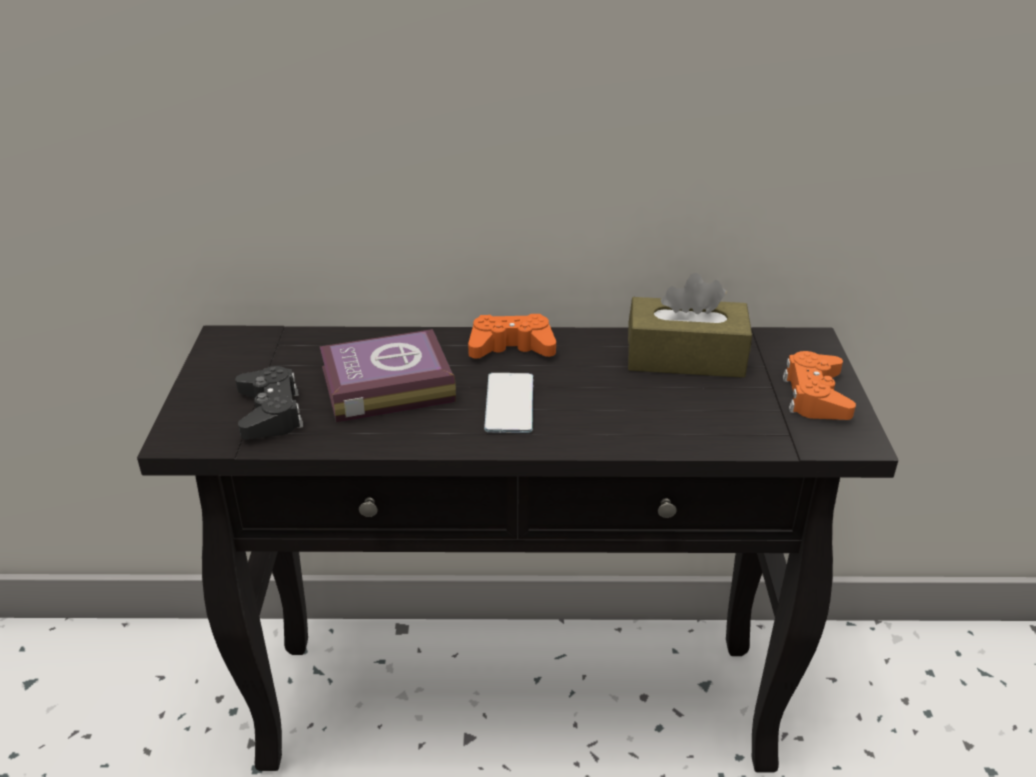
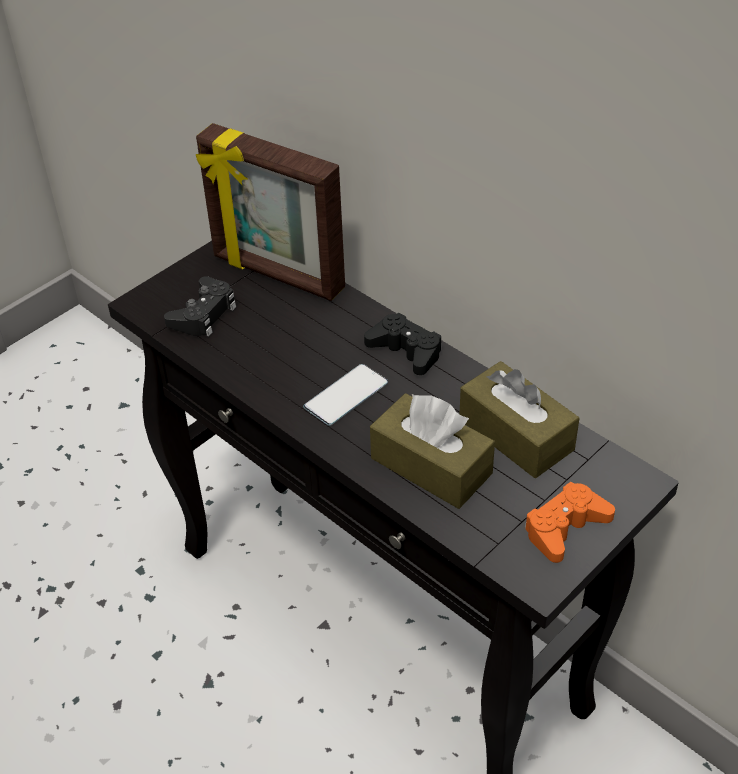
camera: 45 degrees right, 10 degrees up
(303, 348) = (277, 274): none -> picture frame
(383, 384) = (290, 332): book -> none
(511, 347) = (406, 350): orange game controller -> black game controller
(658, 413) = (431, 466): none -> brown tissue box

